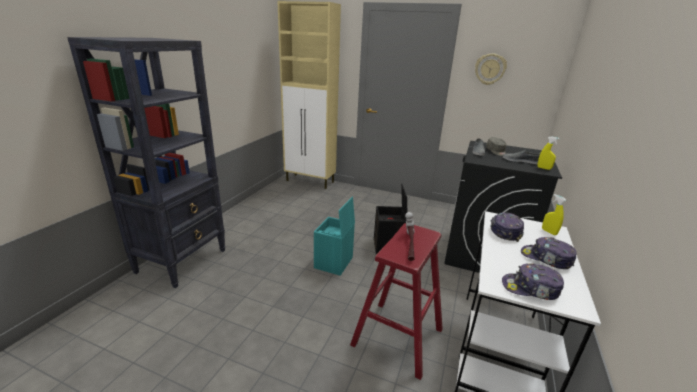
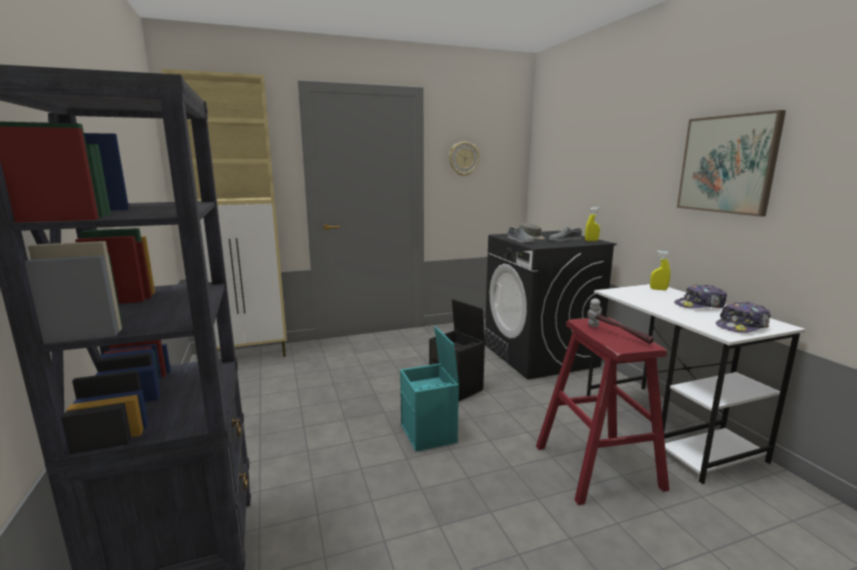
camera: 40 degrees left, 10 degrees down
(505, 231) = (639, 298): cap -> none
(632, 121) = (727, 164): none -> picture

